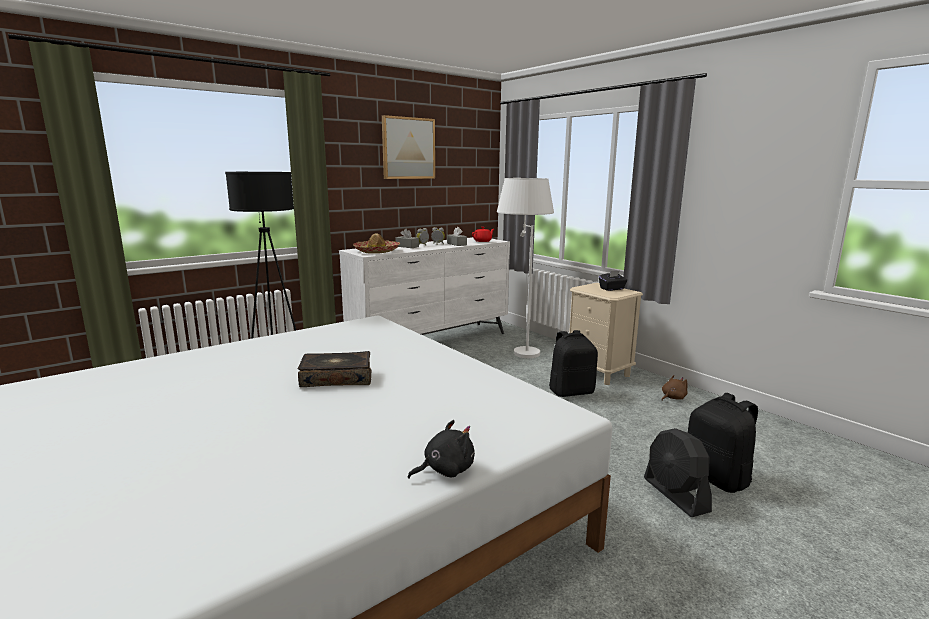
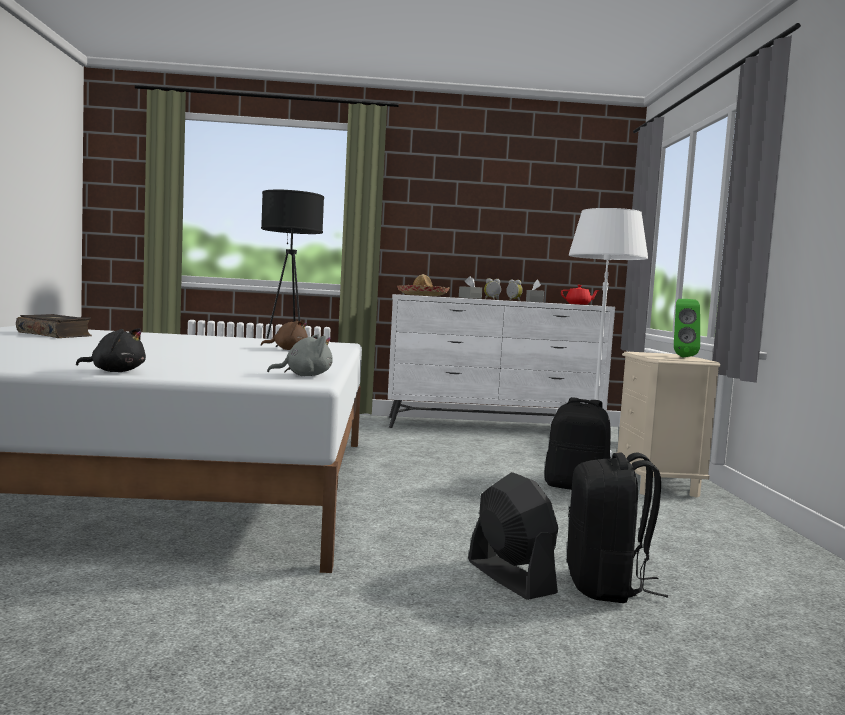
camera: 35 degrees right, 10 degrees down
(336, 378) = (202, 349): book -> book (55, 335)
(408, 148) = (495, 186): picture -> none
(544, 405) = (304, 375): none -> grey plush toy
(612, 289) = (682, 357): black tissue box -> green speaker
(672, 397) = (721, 525): brown plush toy -> brown plush toy (288, 349)
(675, 495) = (510, 577): black fan -> black fan turned 135 degrees clockwise

